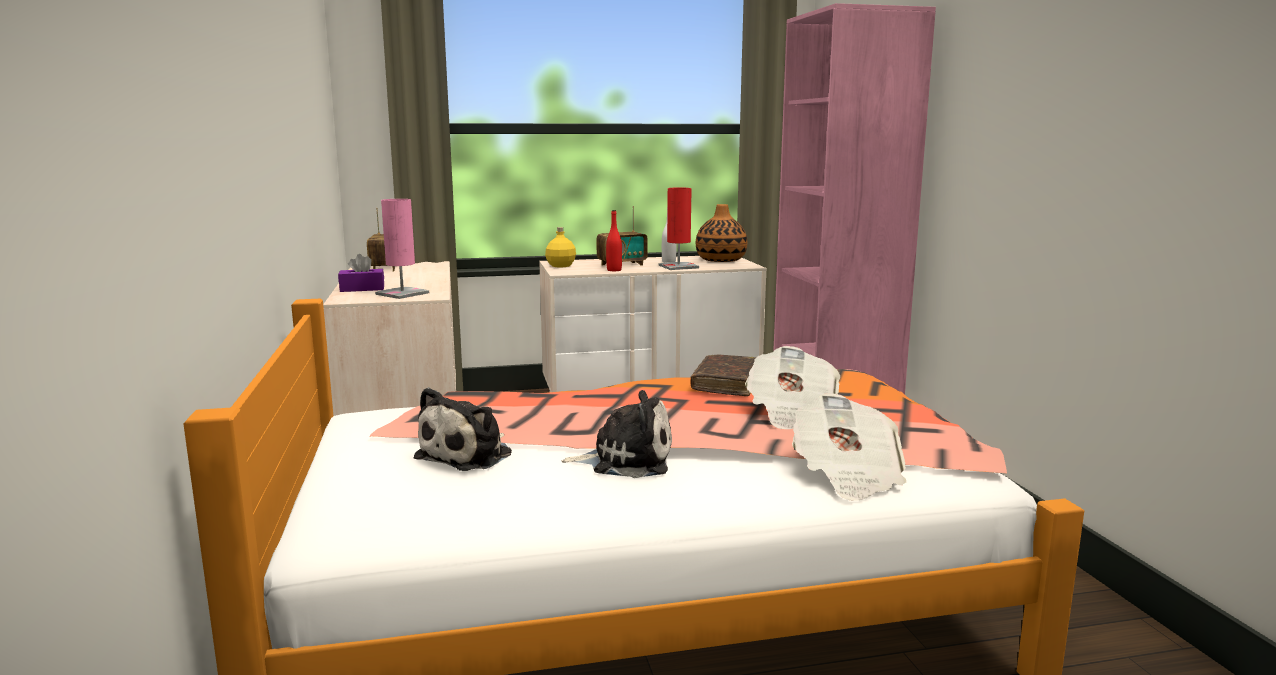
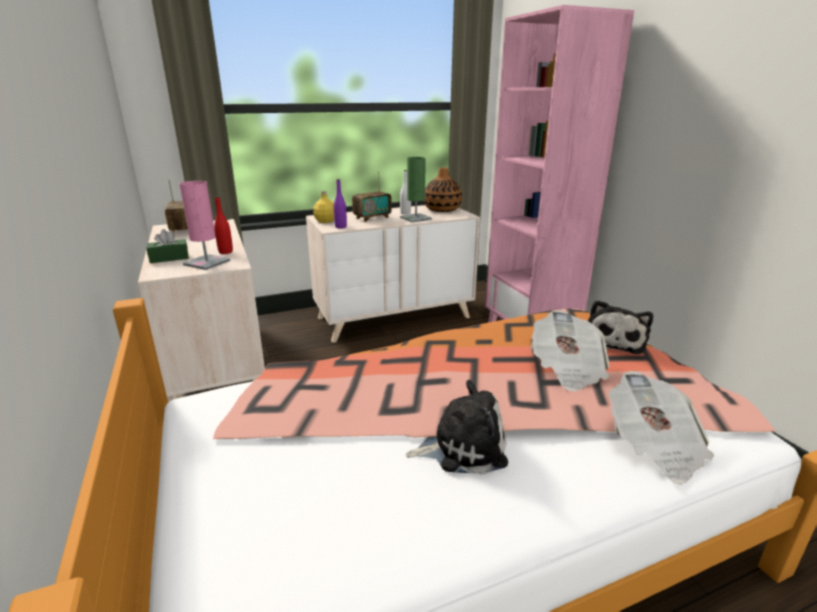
camera: 10 degrees left, 10 degrees up
(362, 289) = (169, 258): purple tissue box -> green tissue box
(469, 455) = (316, 455): plush toy -> plush toy (614, 341)
(576, 271) = (341, 227): none -> purple bottle
(614, 270) = (369, 224): red bottle -> red bottle (225, 252)
(678, 267) = (416, 218): red table lamp -> green table lamp
(725, 384) = (496, 336): brown book -> none

